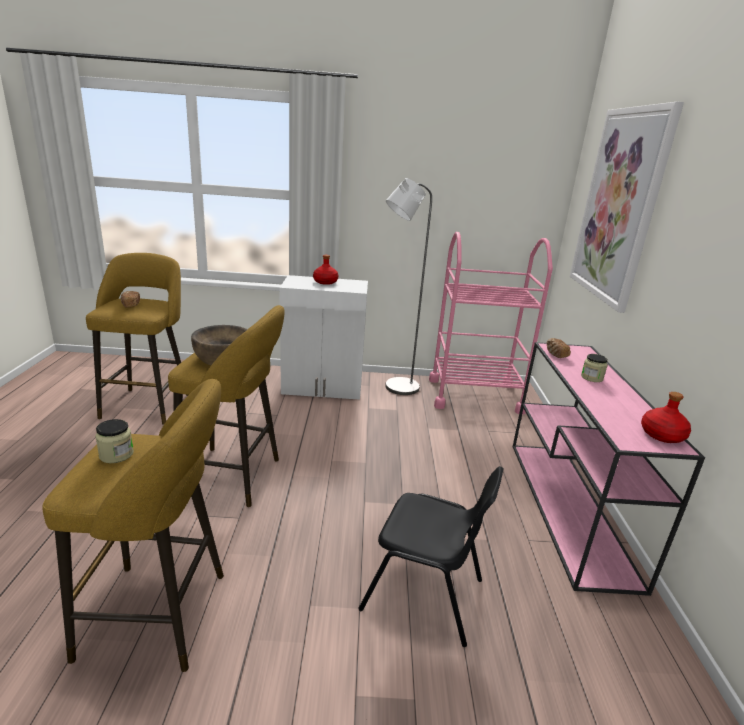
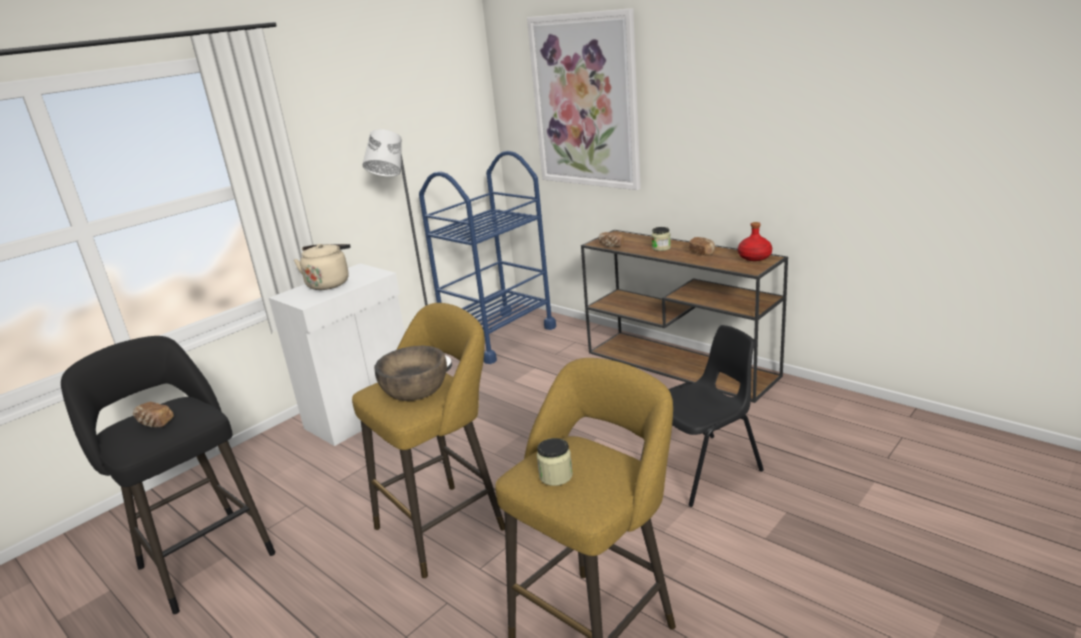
camera: 45 degrees left, 0 degrees up
(148, 403) = (203, 557): yellow stool -> black stool
(325, 282) = (329, 283): red bottle -> beige kettle
(474, 395) = (498, 336): pink cart -> blue cart
(569, 508) = (682, 364): pink console table -> brown console table
(618, 401) = (702, 253): none -> bread

